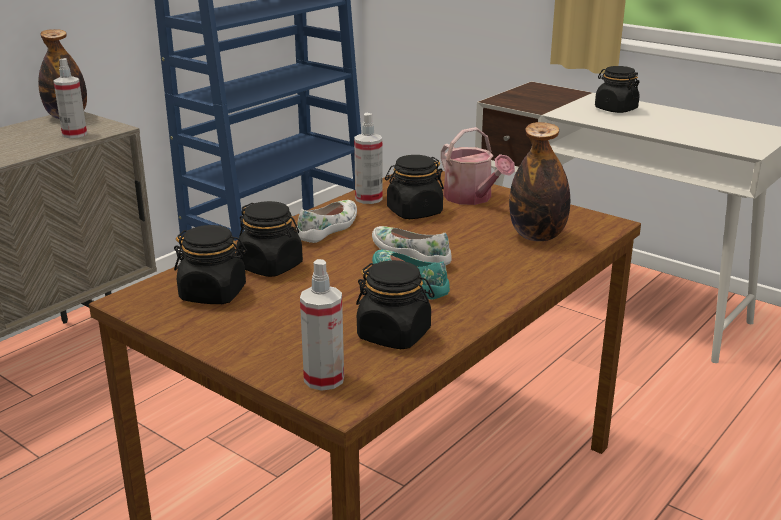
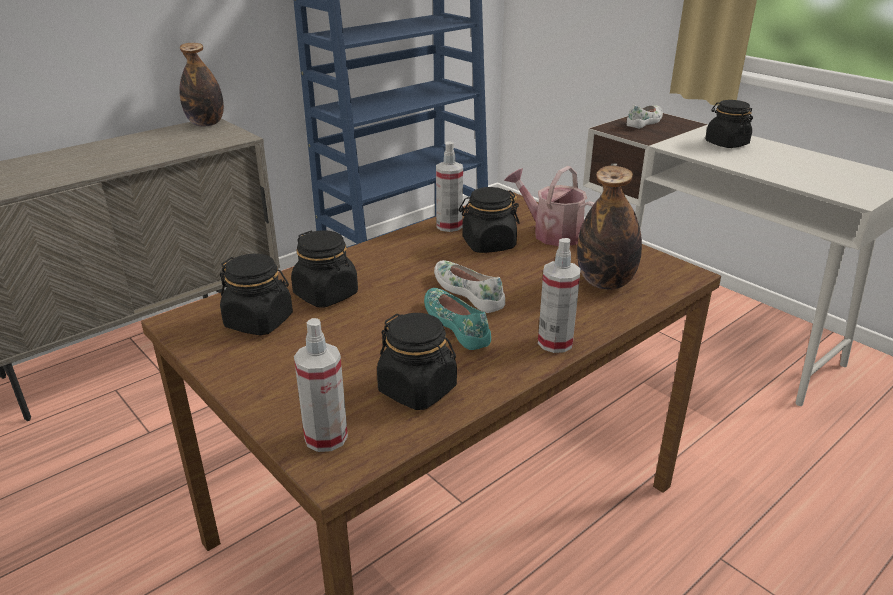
camera: 10 degrees right, 5 degrees up
(74, 134) = (204, 142): spray bottle -> spray bottle (555, 342)
(329, 228) = (399, 256): white shoe -> white shoe (645, 122)
(472, 198) = (551, 233): watering can -> watering can turned 150 degrees clockwise

